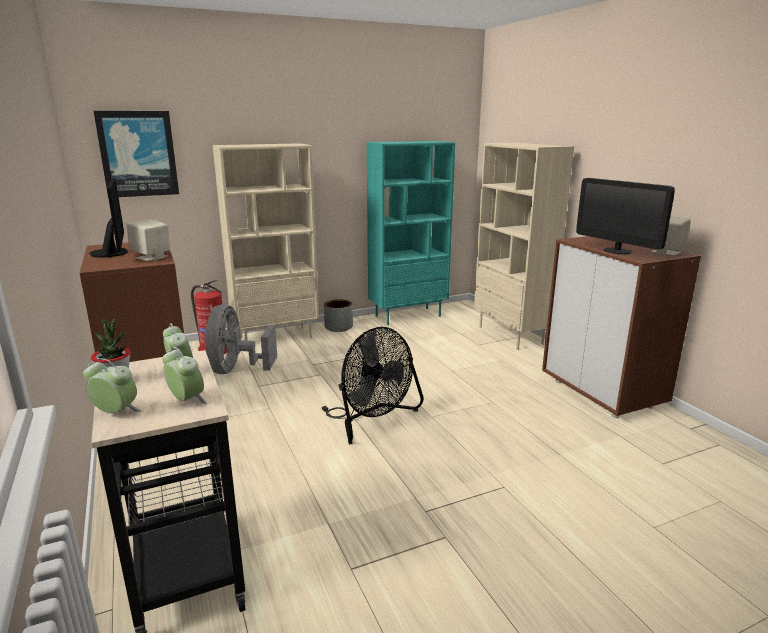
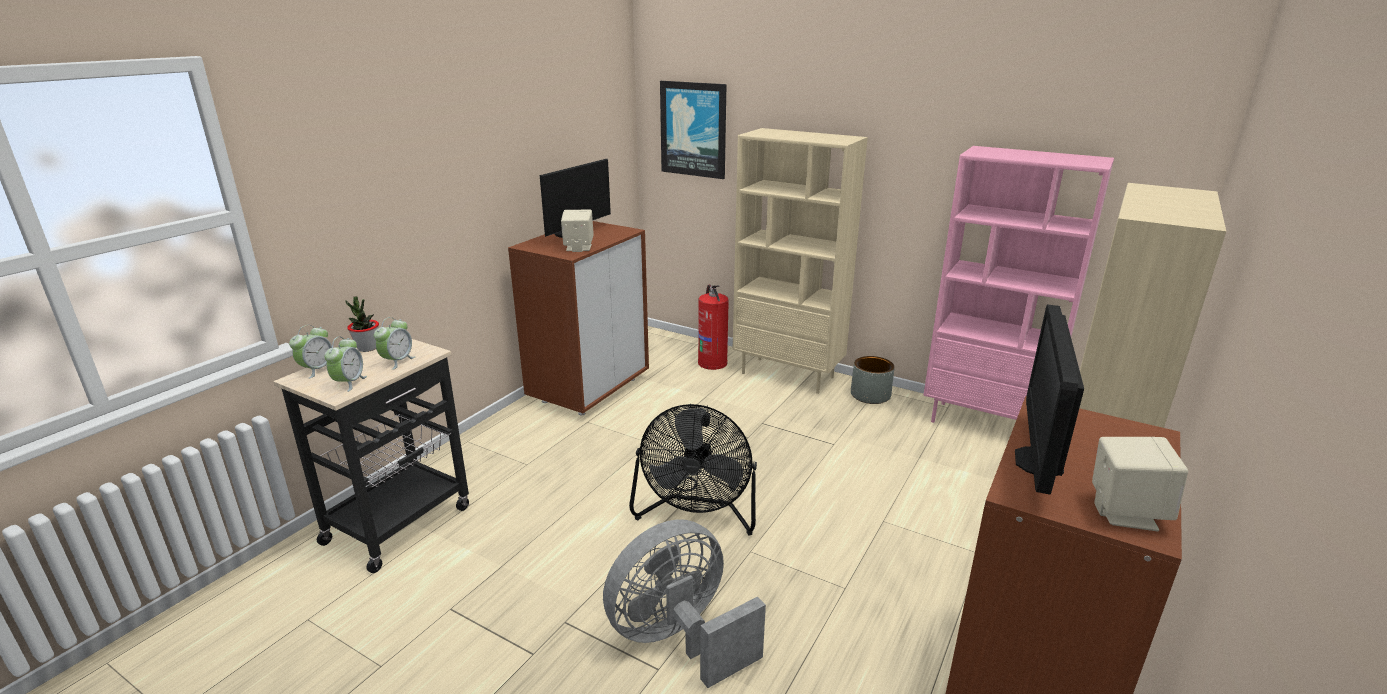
camera: 55 degrees right, 5 degrees up
(116, 413) = (317, 370): alarm clock -> alarm clock turned 45 degrees clockwise
(236, 369) = (695, 390): grey fan -> grey fan (679, 639)
(408, 316) = (985, 424): turquoise bookcase -> pink bookcase

